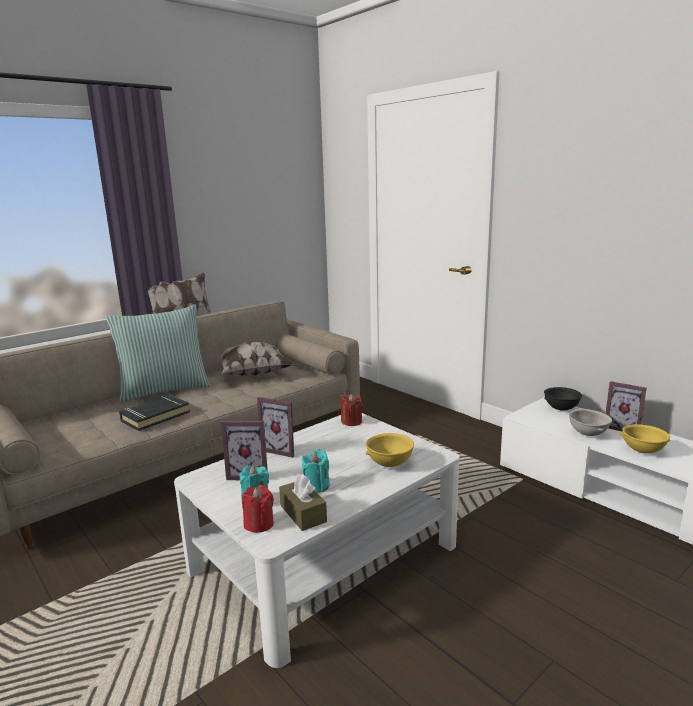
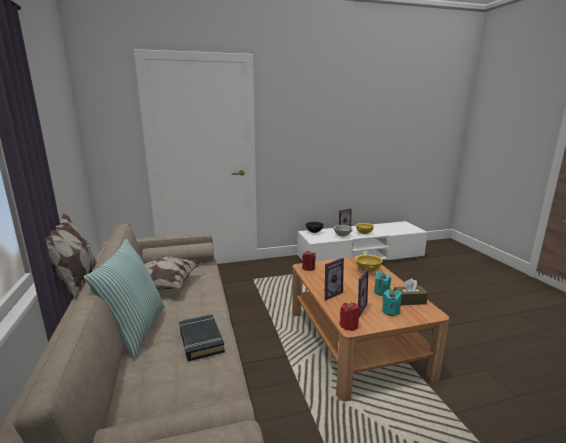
camera: 65 degrees left, 0 degrees up
(259, 524) = (416, 314): red candle -> red candle (349, 325)
(324, 557) = (355, 342): white coffee table -> brown coffee table

